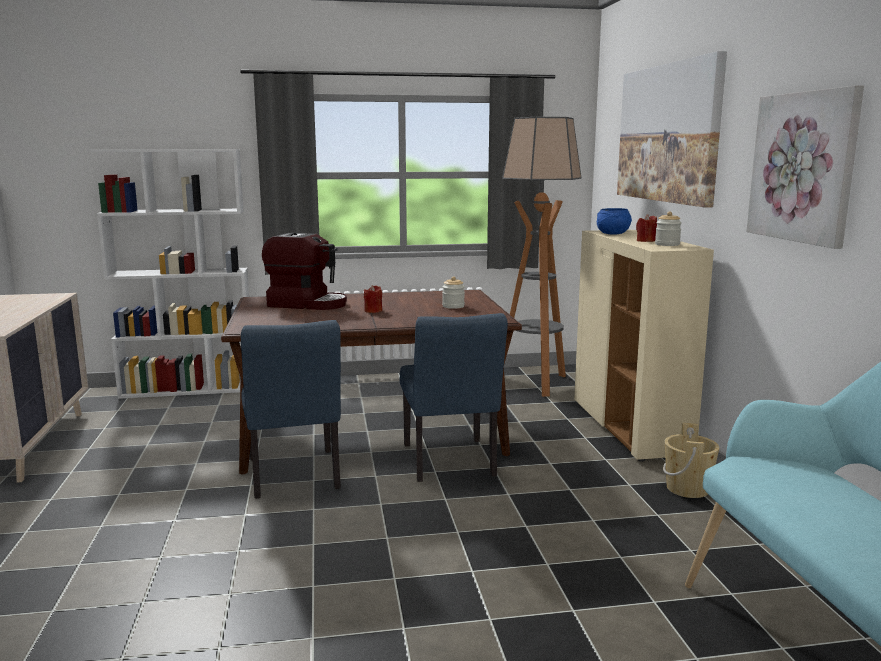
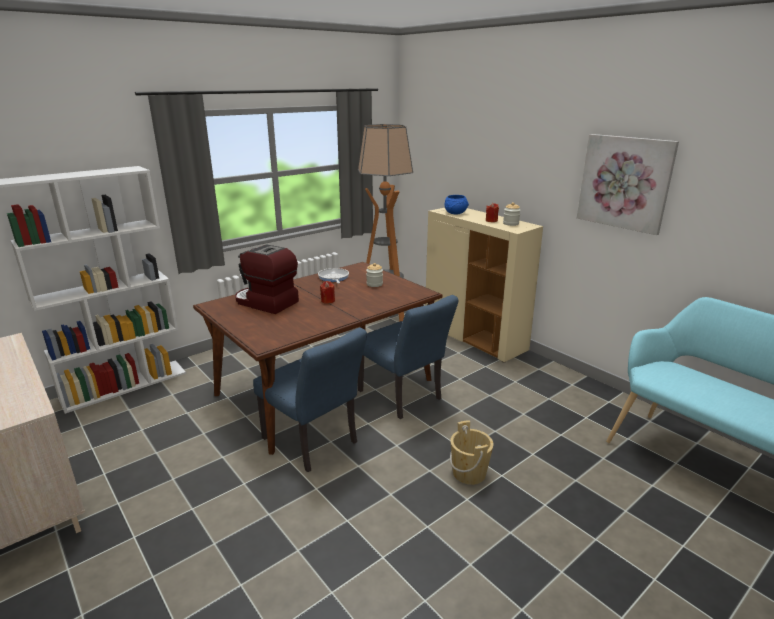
camera: 30 degrees left, 10 degrees up
(307, 304) = (265, 302): coffee machine -> coffee machine turned 135 degrees counterclockwise
(417, 296) = (333, 278): none -> frying pan
(667, 133) = (487, 142): picture -> none
(687, 488) = (545, 375): beige bucket -> beige bucket (469, 473)

